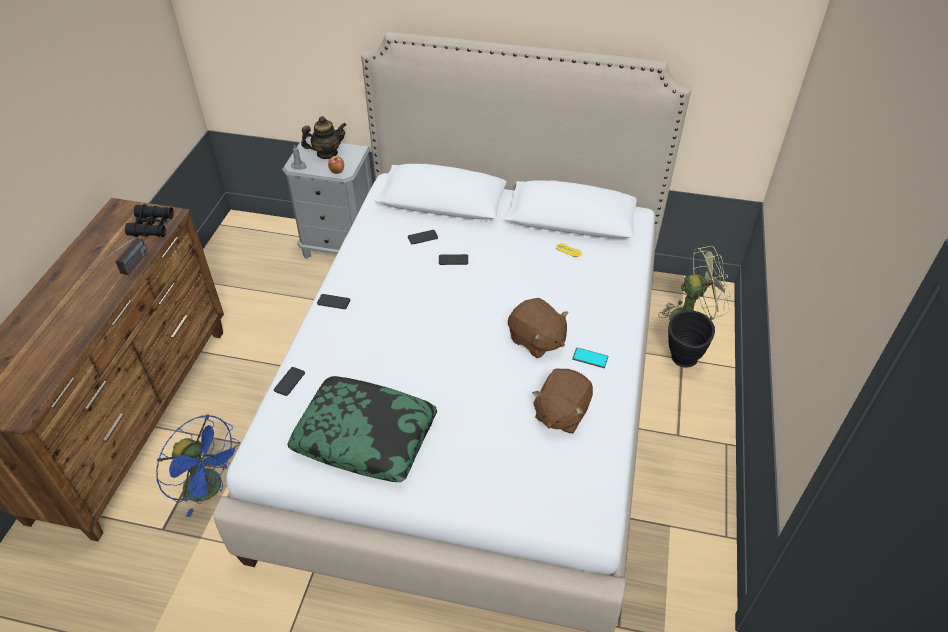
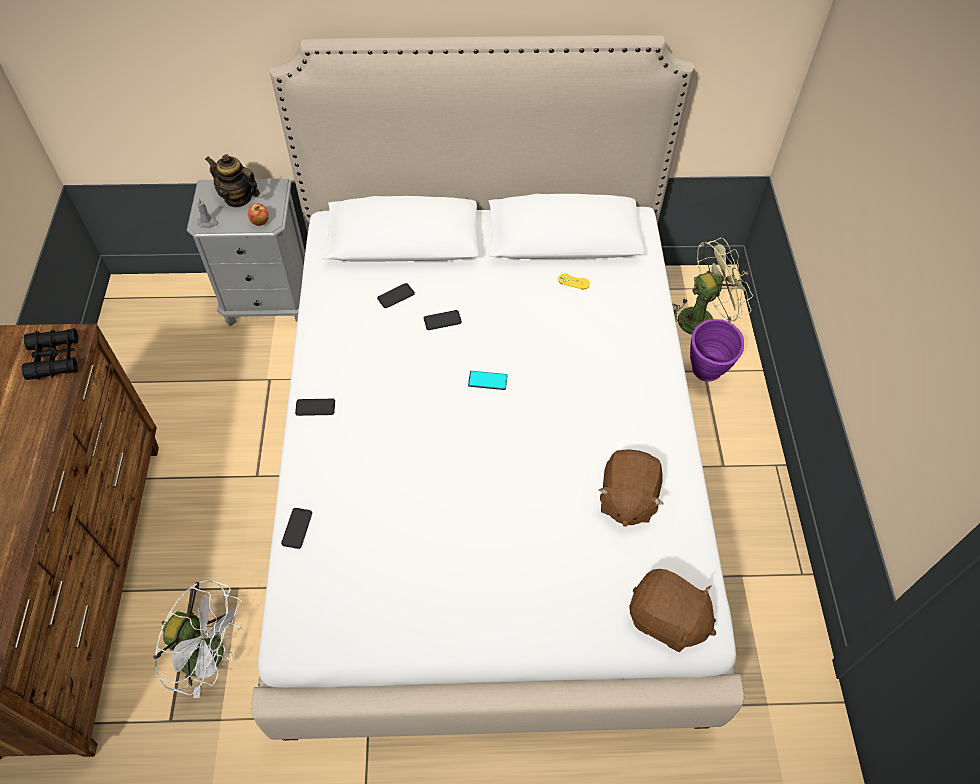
camera: 15 degrees left, 10 degrees up
(129, 269) = (48, 429): radio -> none
(210, 488) = (212, 655): blue fan -> white fan
(327, 153) = (238, 198): teapot -> teapot turned 120 degrees counterclockwise
(366, 436) = (413, 580): pillow -> none
(536, 340) = (572, 410): brown plush toy -> brown plush toy (666, 620)
(590, 358) = (639, 420): phone -> phone (487, 381)
(682, 362) = (706, 375): black vase -> purple vase

